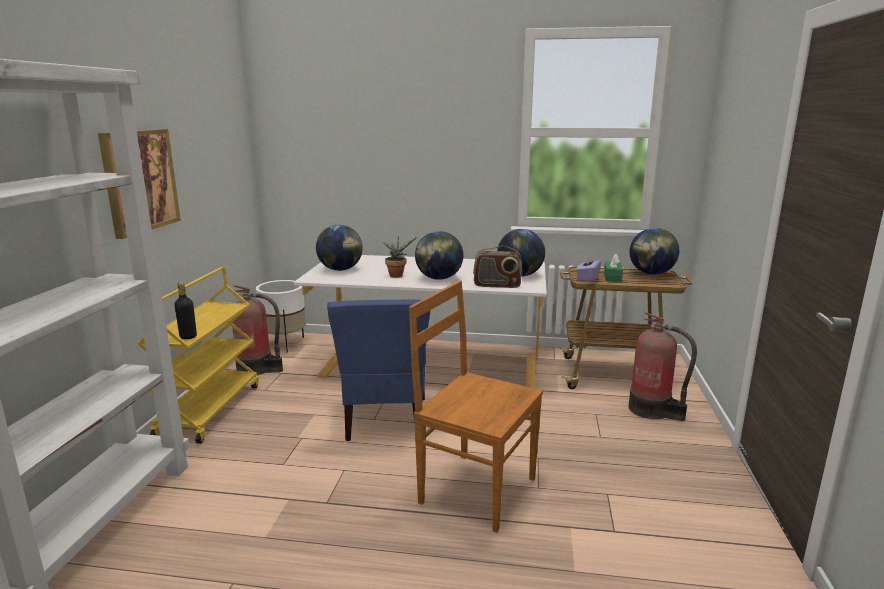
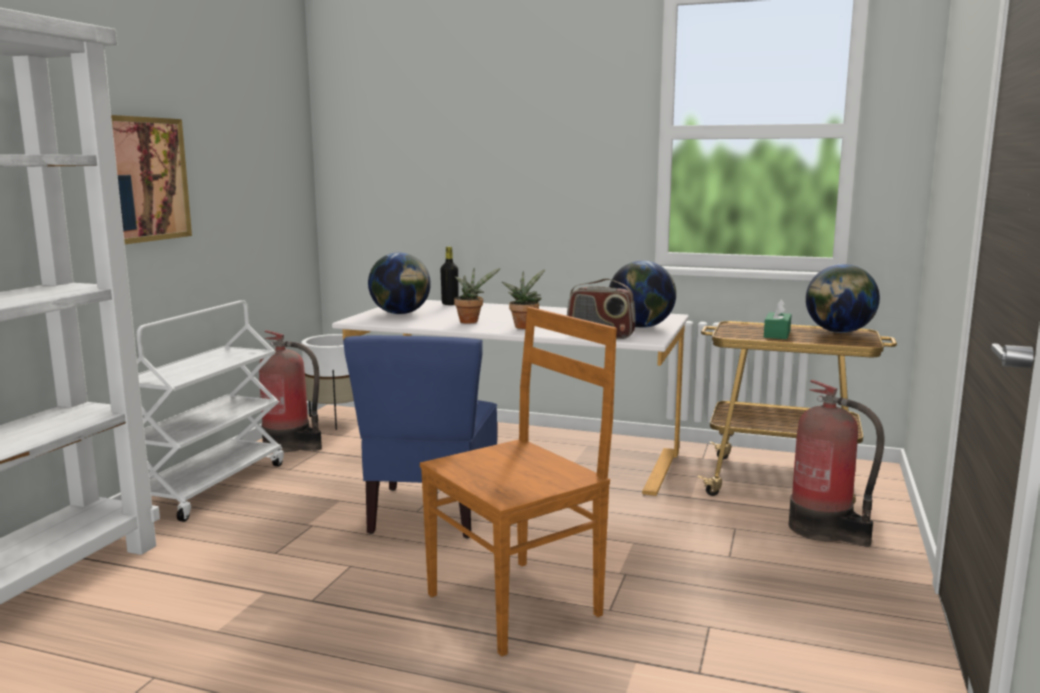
camera: 10 degrees right, 5 degrees down
(188, 336) = (178, 378): black bottle -> black bottle (450, 304)
(209, 410) = (210, 486): yellow cart -> white cart
(439, 278) = (524, 326): globe -> potted plant
(475, 489) = (518, 603): brown chair -> brown chair turned 105 degrees clockwise
(587, 278) = (737, 334): purple tissue box -> none

